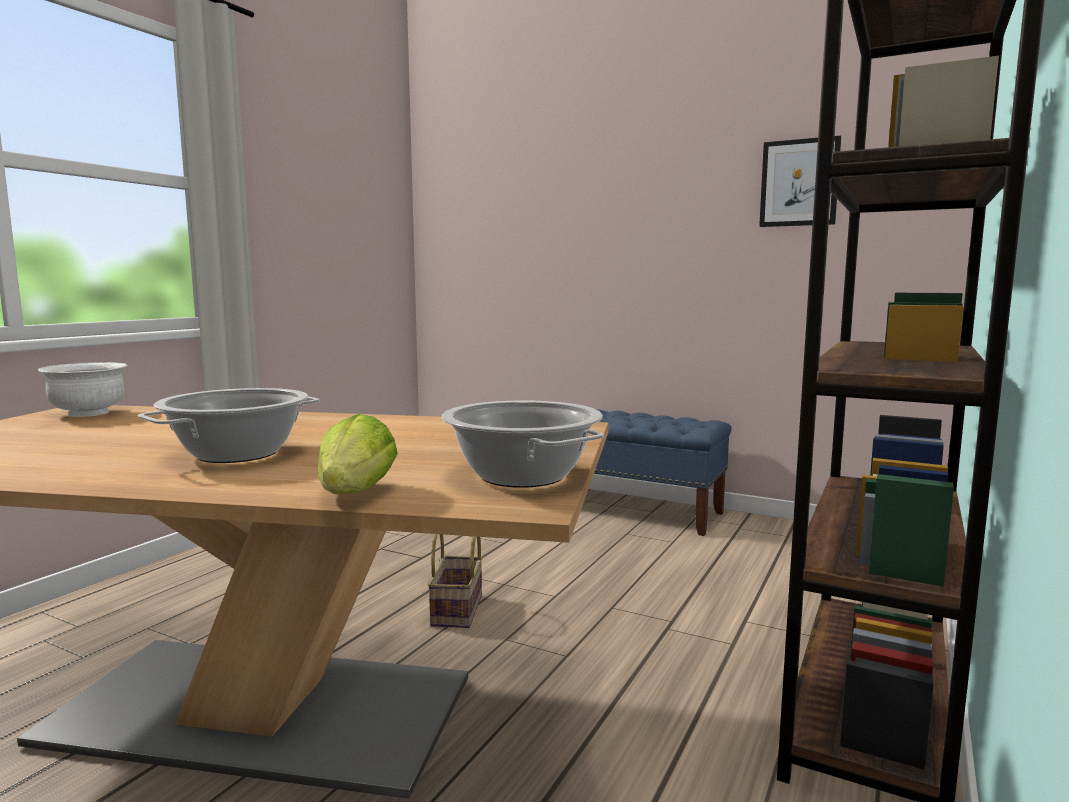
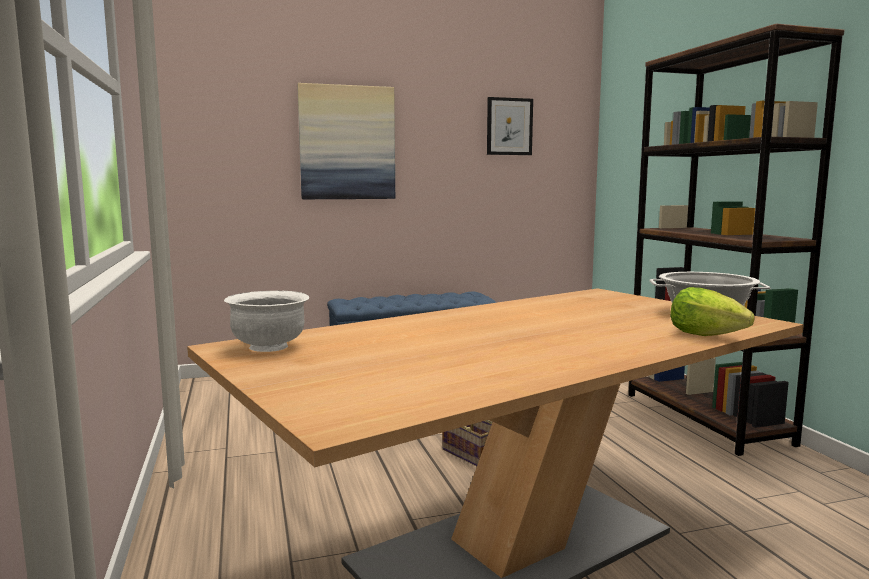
camera: 45 degrees left, 0 degrees up
(237, 454) = (553, 337): cooking pot -> none
(576, 221) = (347, 143): none -> picture

